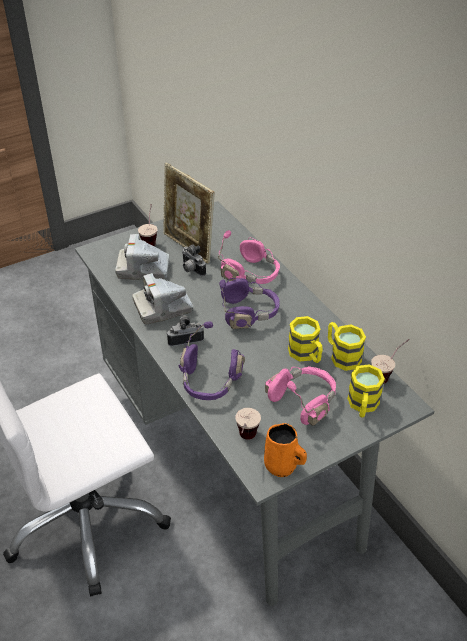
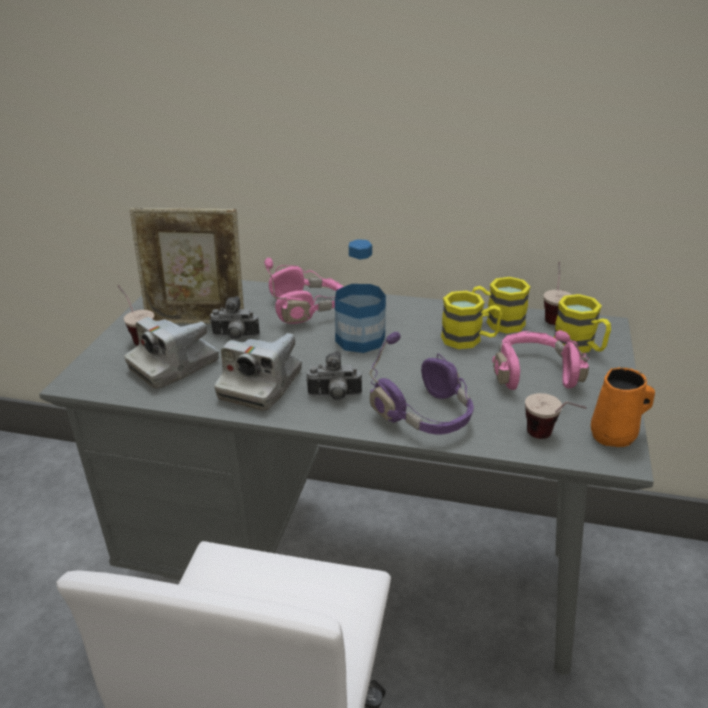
camera: 45 degrees left, 10 degrees down
(185, 339) = (334, 397): camera -> camera turned 120 degrees counterclockwise
(249, 313) = (360, 339): purple headphones -> bottle

